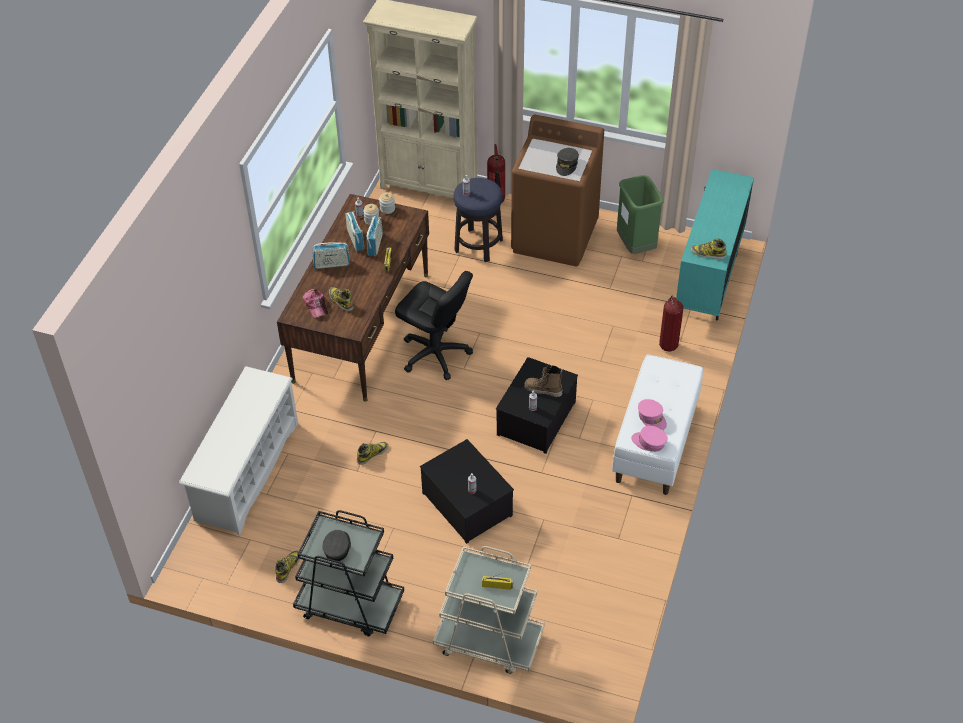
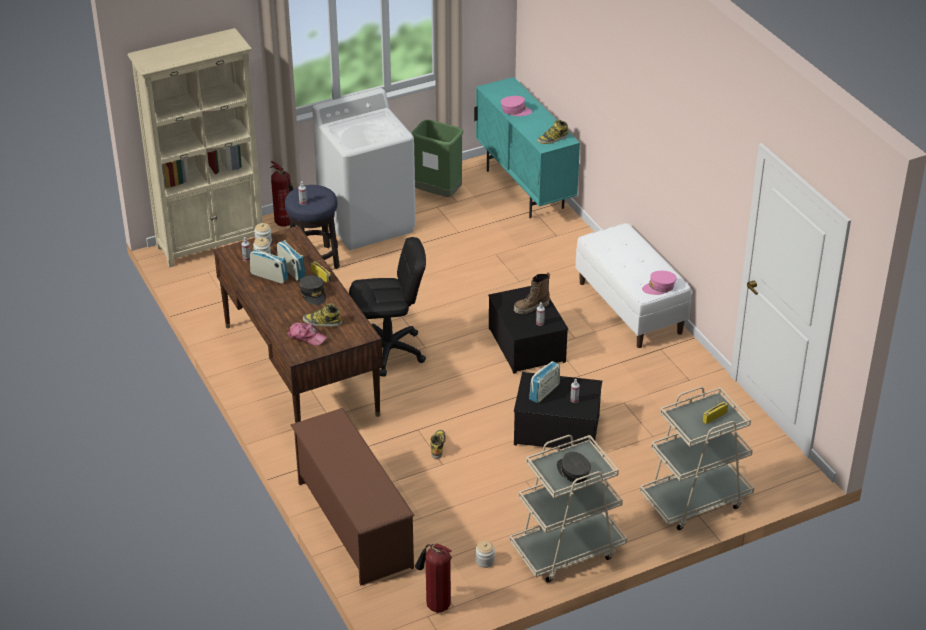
camera: 45 degrees left, 10 degrees down
(246, 471) = (353, 524): white shoe rack -> brown shoe rack
(288, 567) = (485, 561): boot -> jar
(332, 264) = (276, 303): radio -> radio (544, 392)
(349, 605) = (567, 550): black cart -> beige cart
(555, 236) = (367, 221): brown washing machine -> white washing machine
(566, 165) = (382, 130): grey cap -> grey cap (313, 294)
(652, 418) = (639, 272): pink cap -> pink cap (515, 110)
(667, 344) = (551, 243): fire extinguisher -> fire extinguisher (435, 605)

